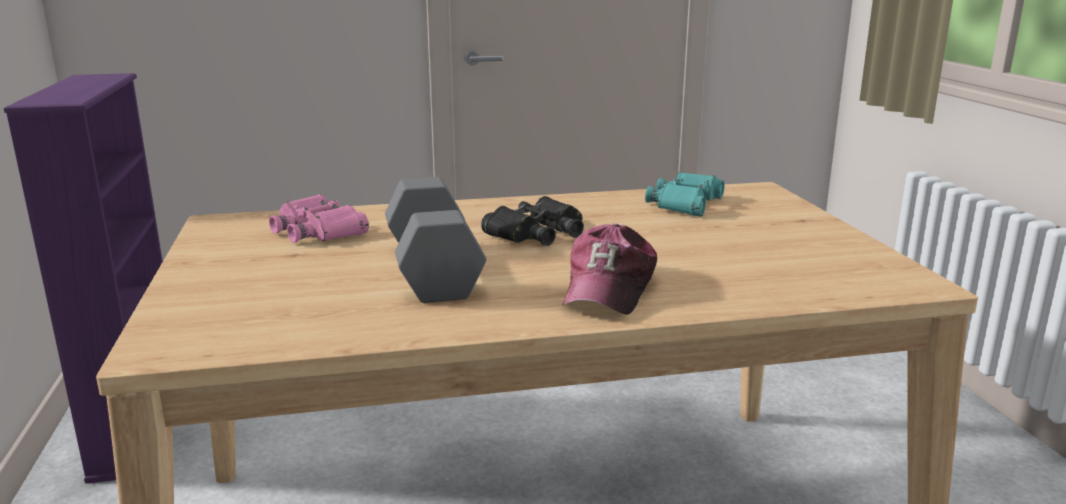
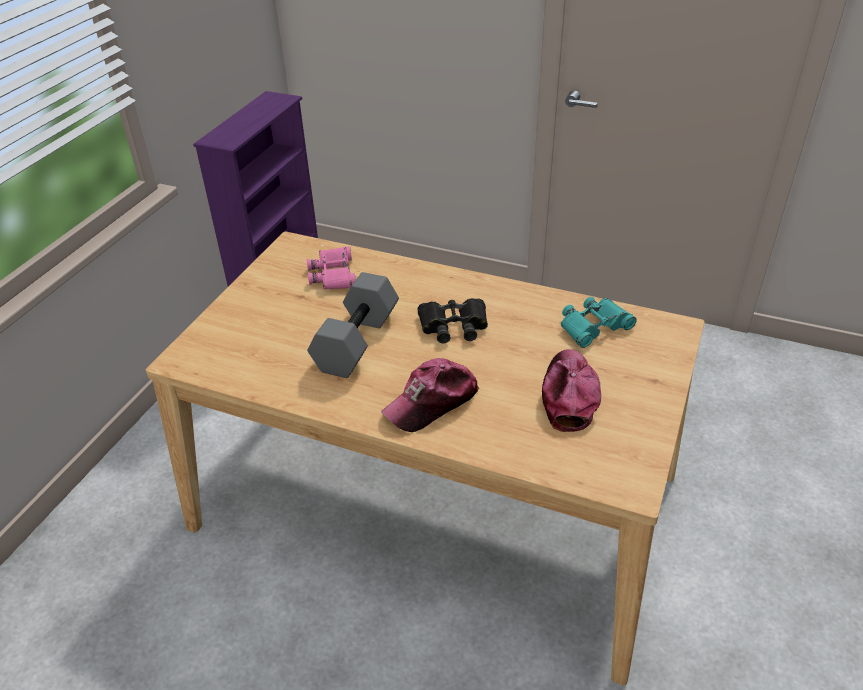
camera: 35 degrees right, 20 degrees up
(744, 246) = (568, 395): none -> cap

